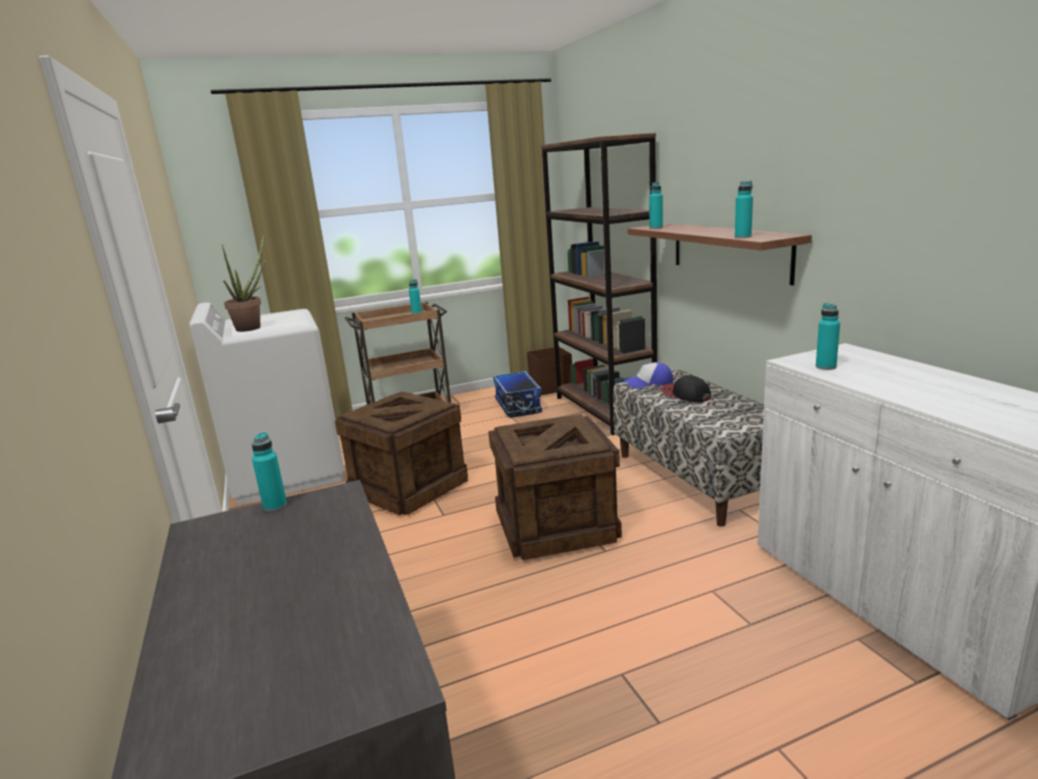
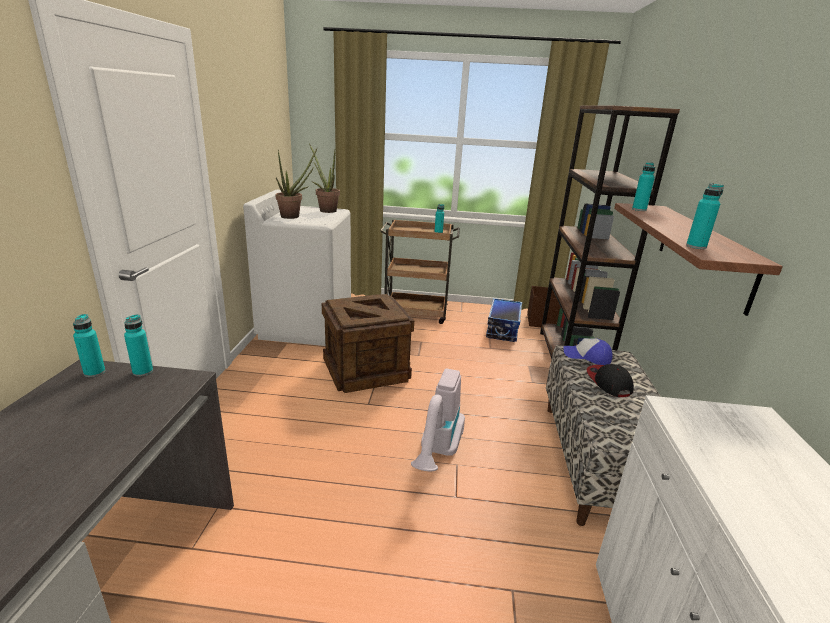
camera: 25 degrees right, 5 degrees up
(280, 314) = (325, 210): none -> potted plant
(556, 526) = (438, 453): crate -> vacuum cleaner
(825, 367) = (703, 434): turquoise bottle -> turquoise bottle (94, 372)

